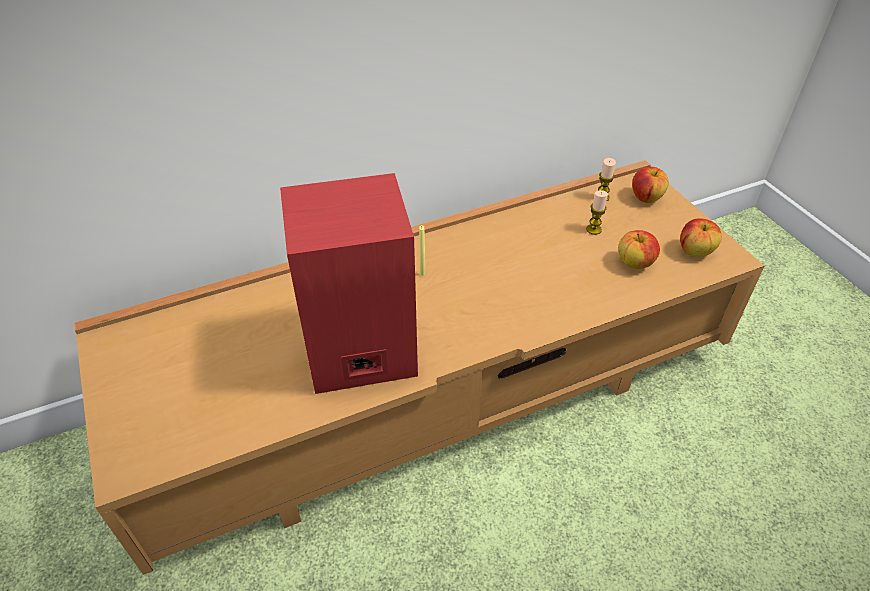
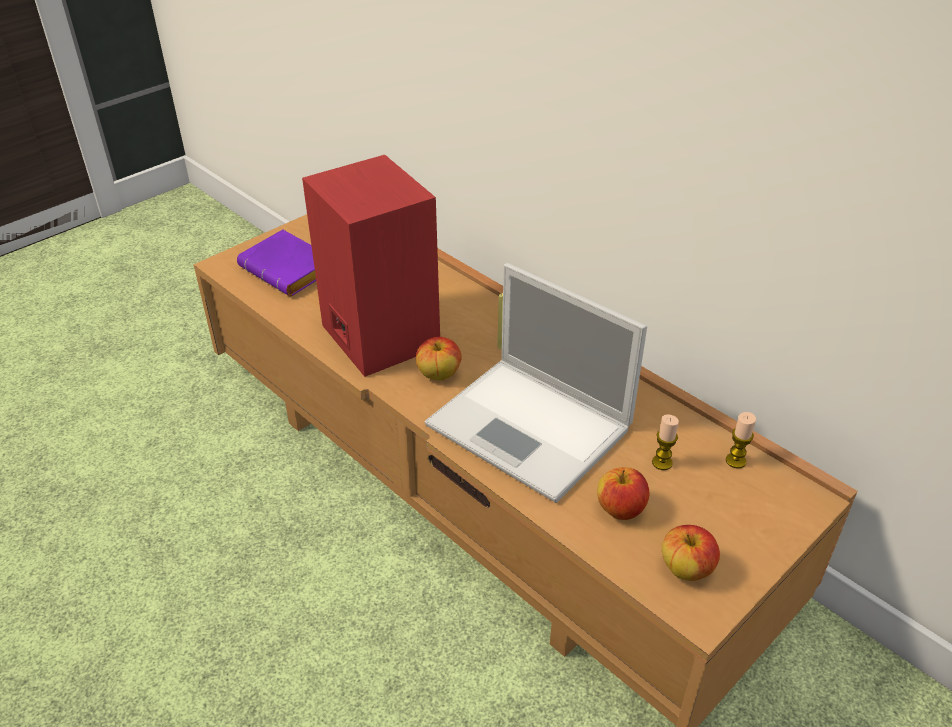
camera: 70 degrees right, 5 degrees down
(190, 403) = (291, 270): none -> purple book
(533, 283) = (532, 428): none -> laptop
(646, 198) = (770, 505): apple -> apple (439, 374)

